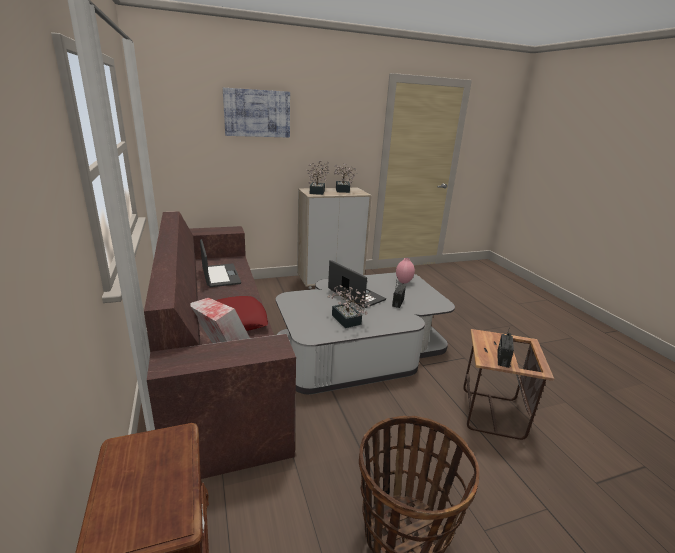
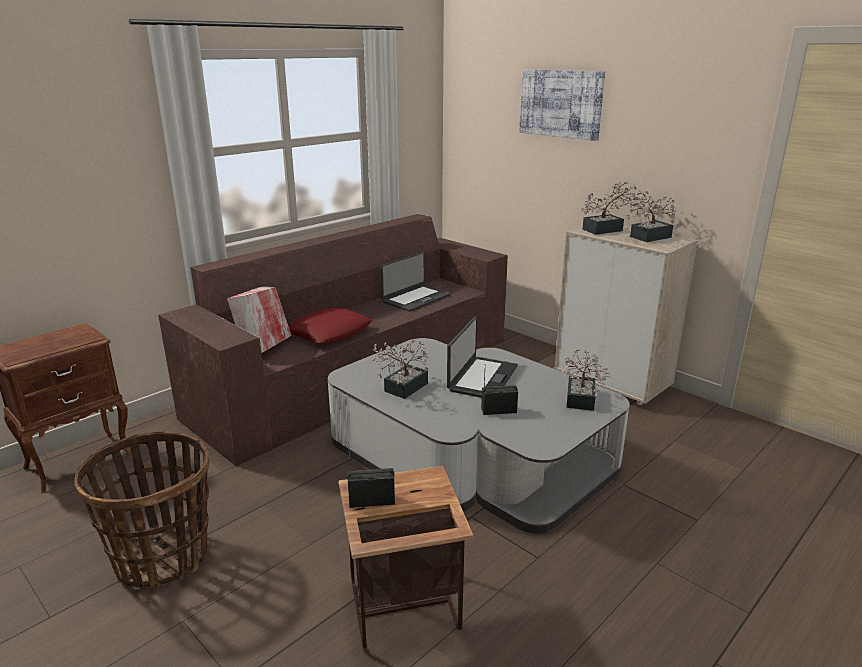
camera: 65 degrees right, 0 degrees up
(403, 282) = (579, 402): pink vase -> potted plant

